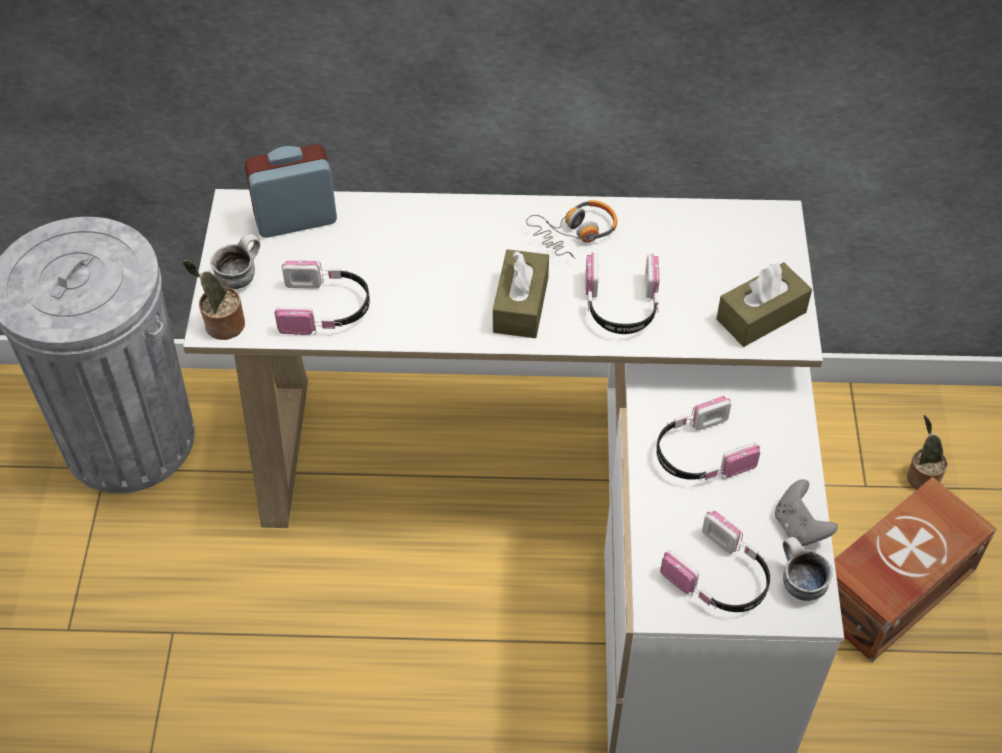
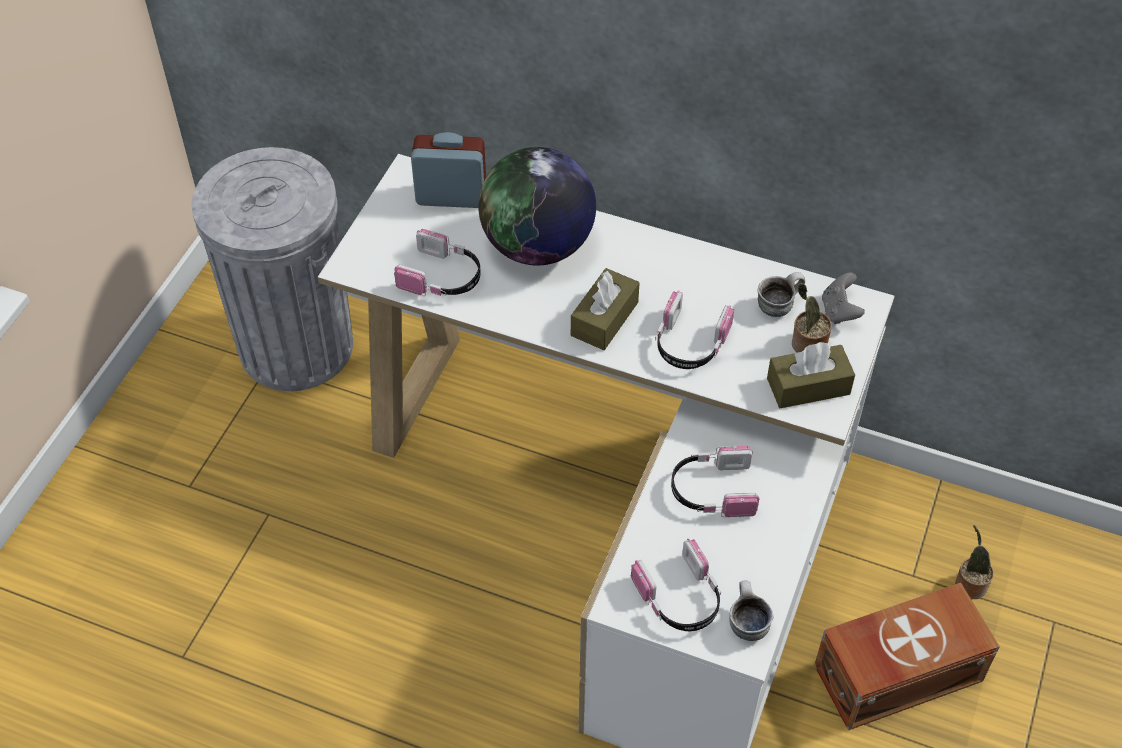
camera: 20 degrees right, 0 degrees up
(222, 326) = (354, 268): potted plant -> potted plant (806, 344)
(240, 275) = (386, 231): mug -> mug (778, 305)
(414, 248) = (538, 246): none -> globe
(575, 233) = (679, 271): headphones -> none
(799, 527) = (769, 577): grey game controller -> grey game controller (839, 311)

